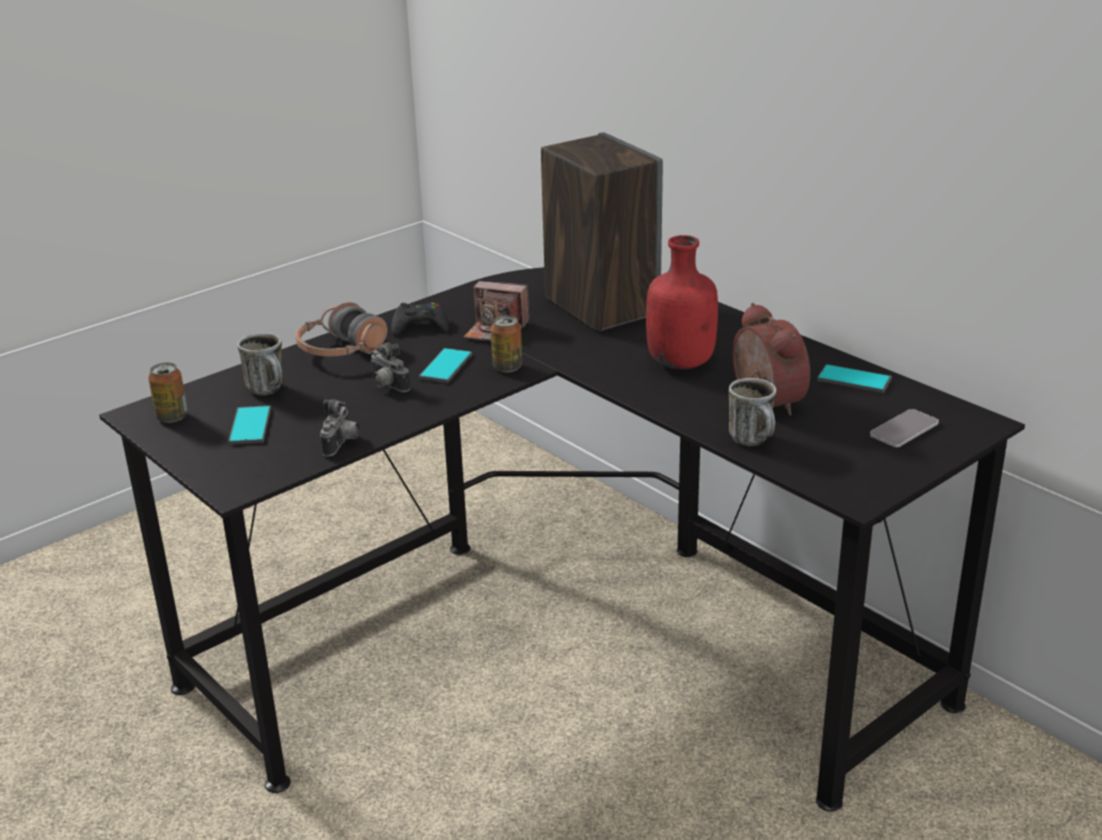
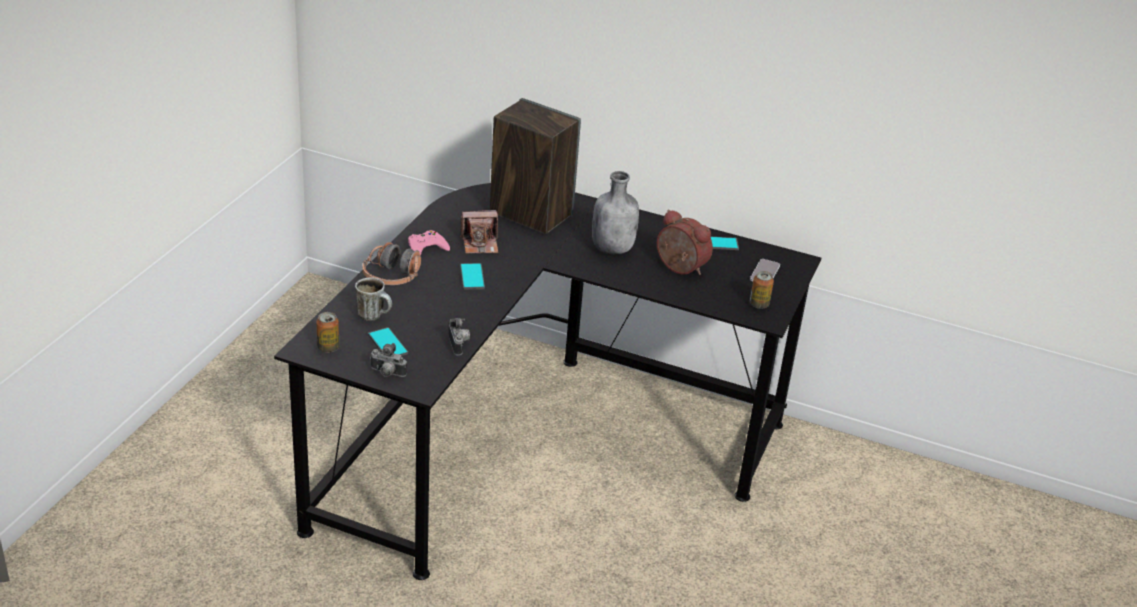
camera: 30 degrees left, 5 degrees up
(387, 386) = (448, 298): camera -> camera (387, 373)
(420, 326) = (426, 248): black game controller -> pink game controller
(507, 367) = (511, 271): can -> can (759, 304)
(682, 363) = (613, 248): red bottle -> grey bottle
(755, 441) = (693, 296): mug -> none

